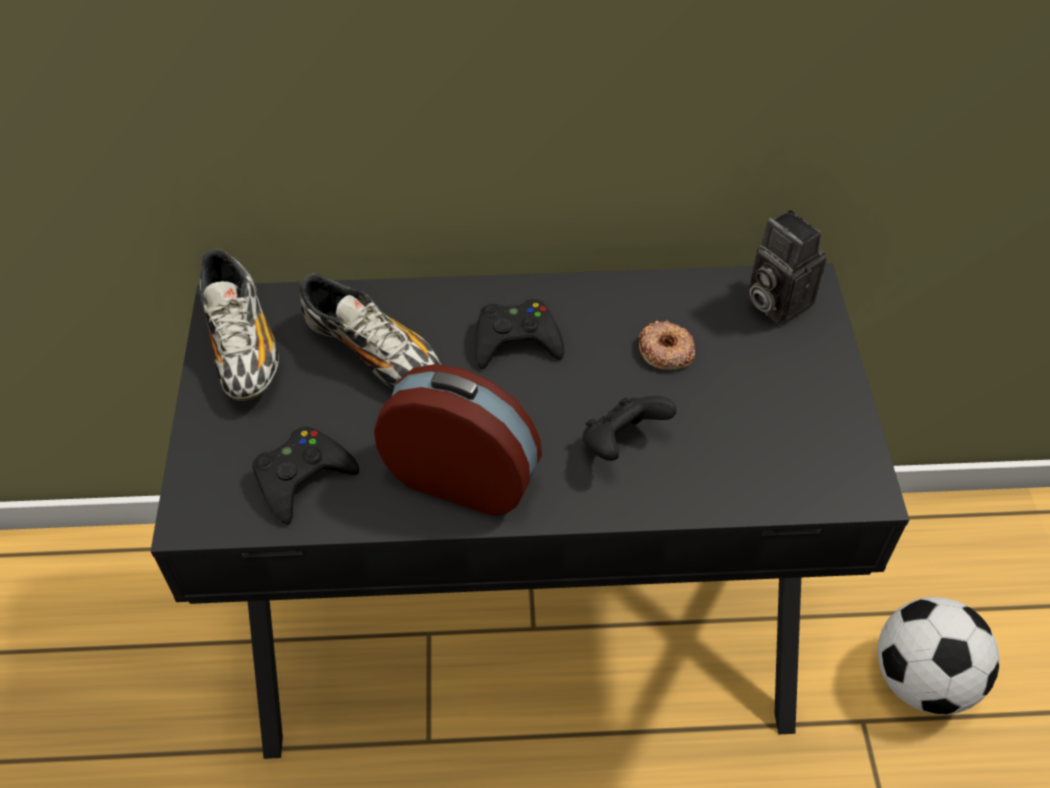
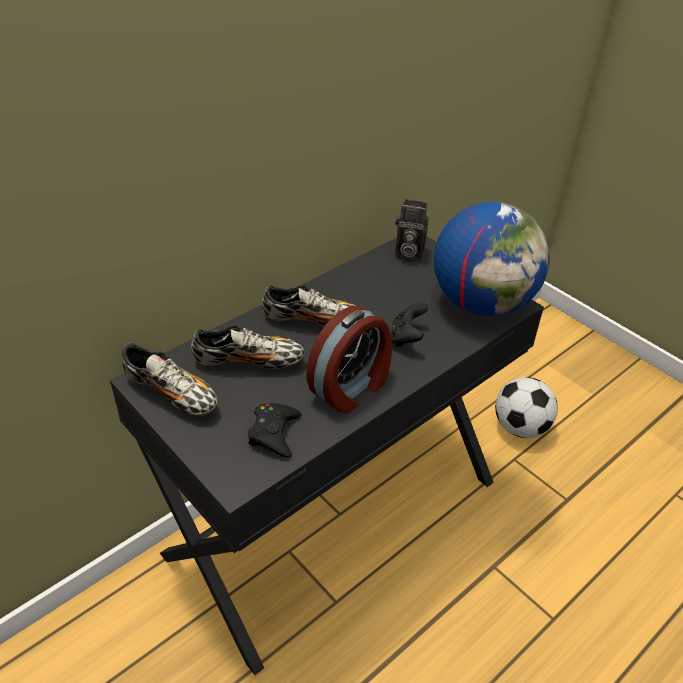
camera: 40 degrees left, 10 degrees down
(463, 474) = (351, 388): alarm clock -> alarm clock turned 150 degrees clockwise
(516, 341) = (313, 321): black game controller -> shoe
(665, 350) = (384, 293): donut -> none
(804, 453) = (482, 303): none -> globe

